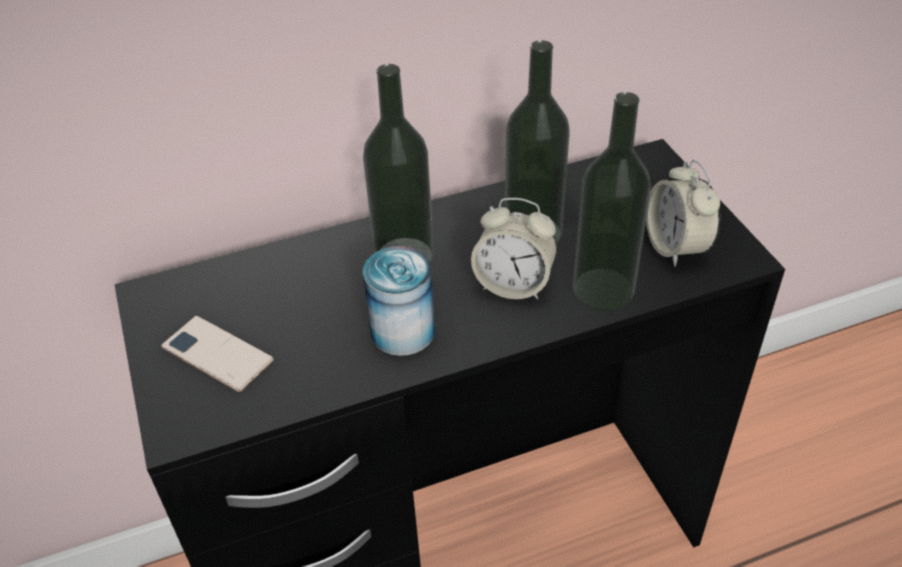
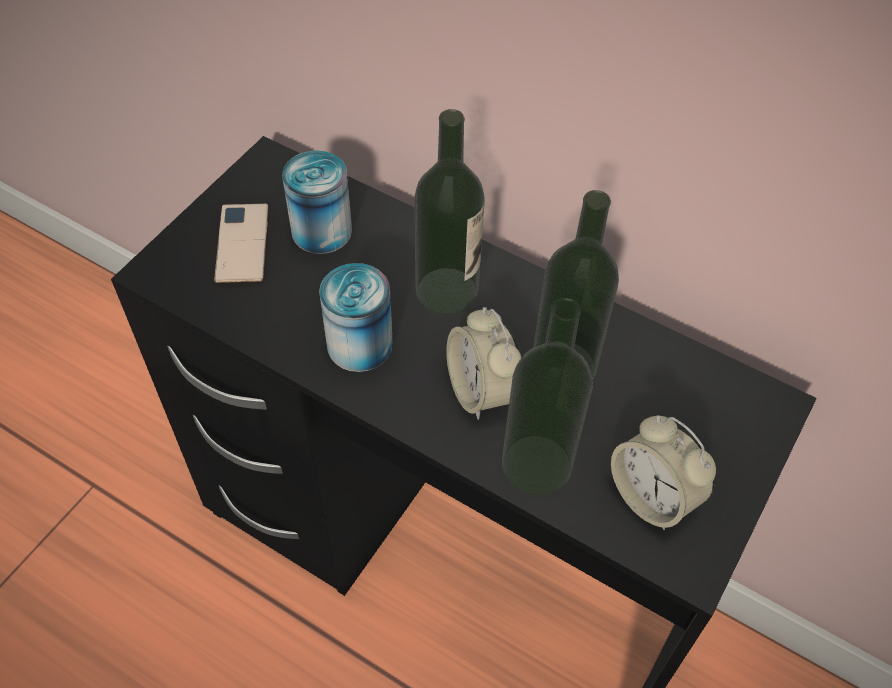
camera: 50 degrees right, 10 degrees up
(263, 297) = (321, 231): none -> can
(676, 247) = (652, 496): alarm clock -> alarm clock turned 75 degrees counterclockwise

